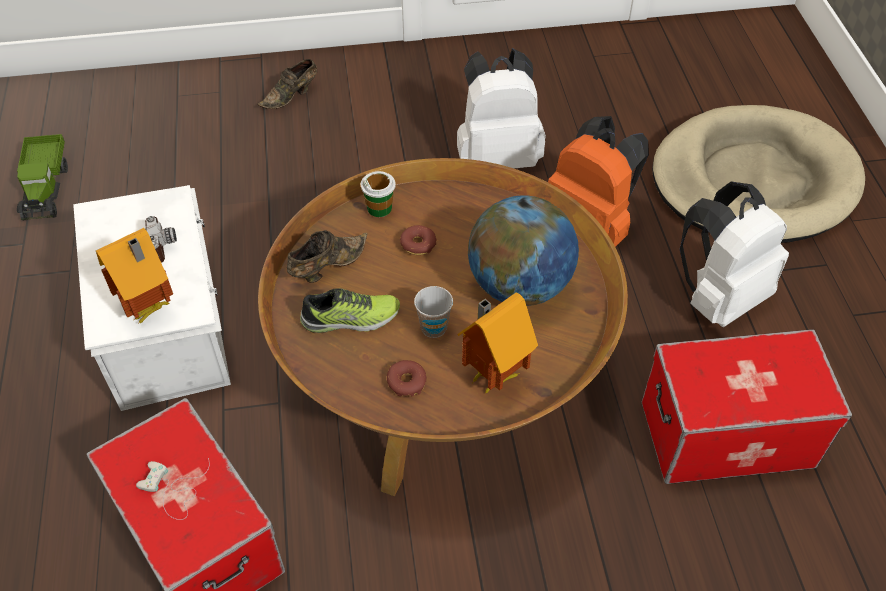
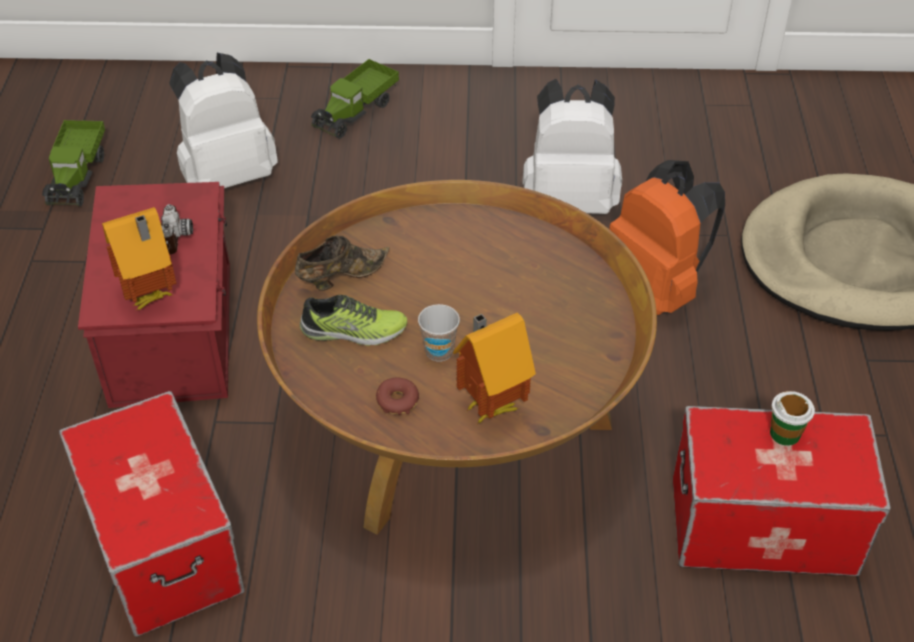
camera: 10 degrees right, 5 degrees down
(169, 327) = (175, 331): white storage box -> red storage box
(173, 490) = (138, 477): white game controller -> none
(292, 96) = (356, 111): brown shoe -> toy truck
(379, 208) = (410, 225): cup -> cup (785, 433)
(418, 244) = (442, 267): donut -> none
(519, 286) = (541, 321): globe -> none
(719, 296) = (790, 379): white backpack -> white backpack (228, 175)

